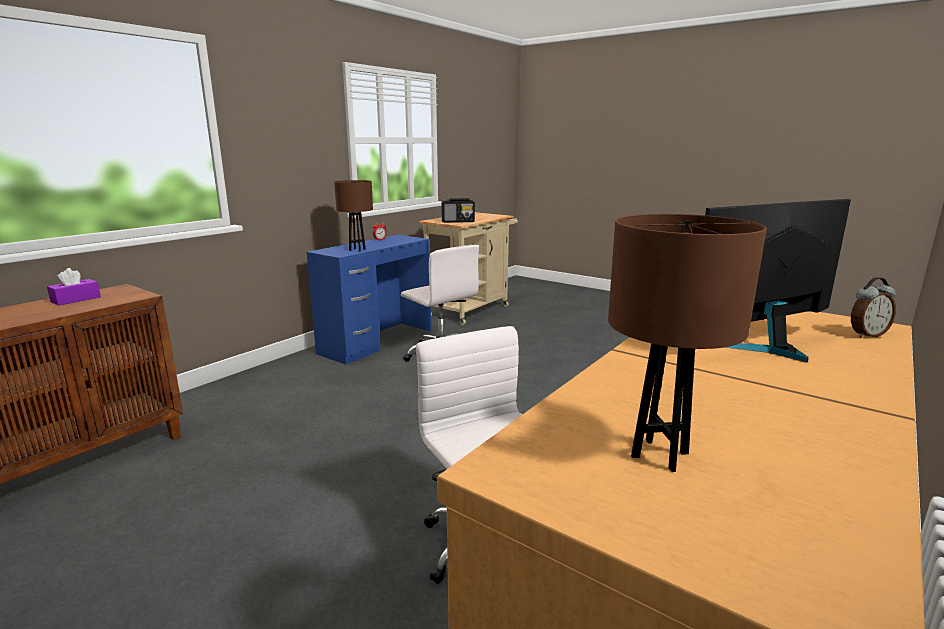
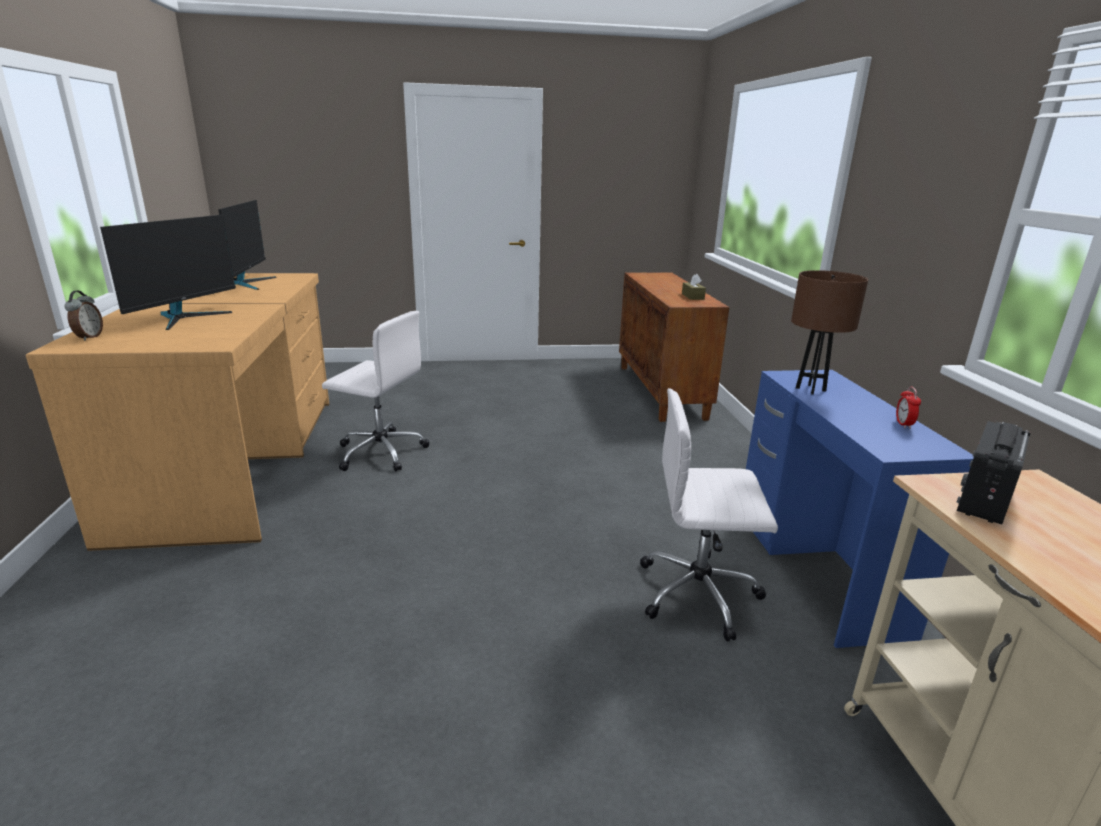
camera: 135 degrees right, 5 degrees up
(76, 299) = (692, 296): purple tissue box -> brown tissue box
(660, 455) = (248, 283): brown table lamp -> monitor
(866, 335) = (89, 337): alarm clock -> alarm clock turned 150 degrees clockwise

